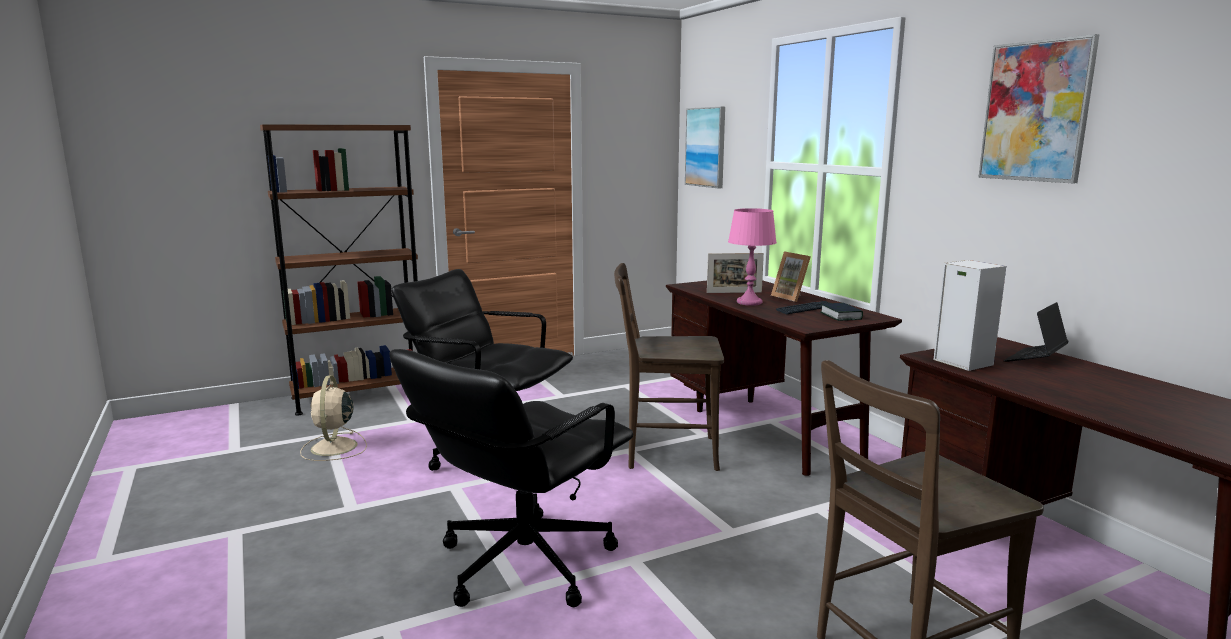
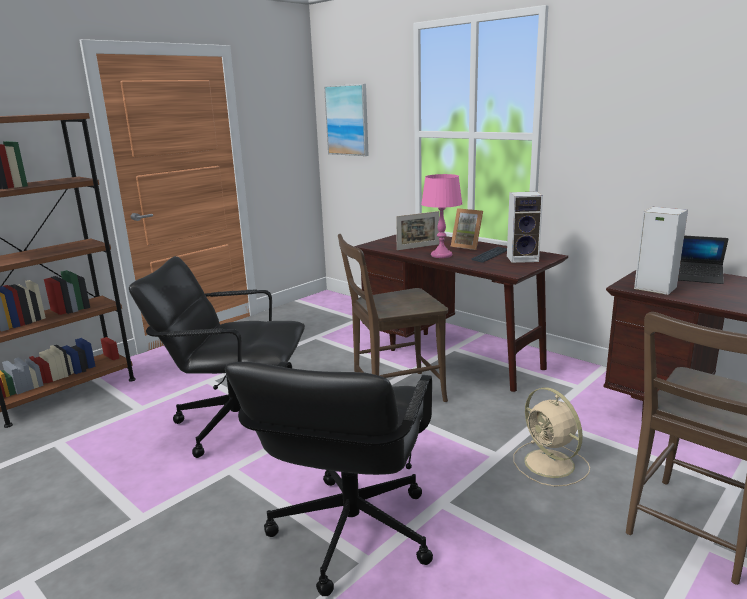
camera: 20 degrees left, 5 degrees up
(333, 448) = (74, 456): beige fan -> beige fan (551, 464)
(841, 316) = (523, 258): book -> speaker
(1035, 111) = (674, 84): picture -> none
(1035, 359) = (694, 277): laptop -> laptop turned 90 degrees counterclockwise

